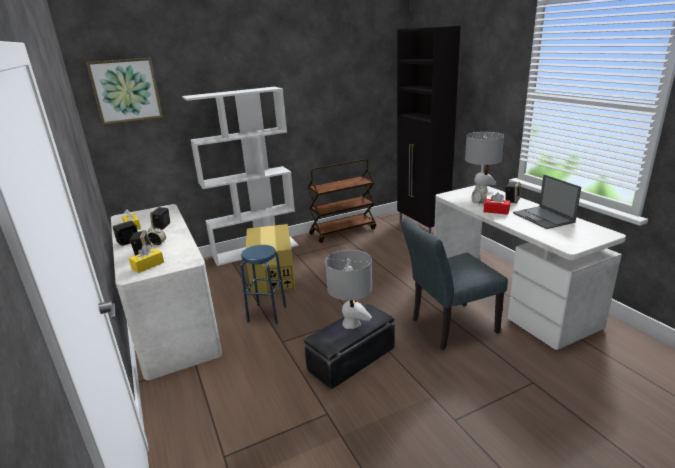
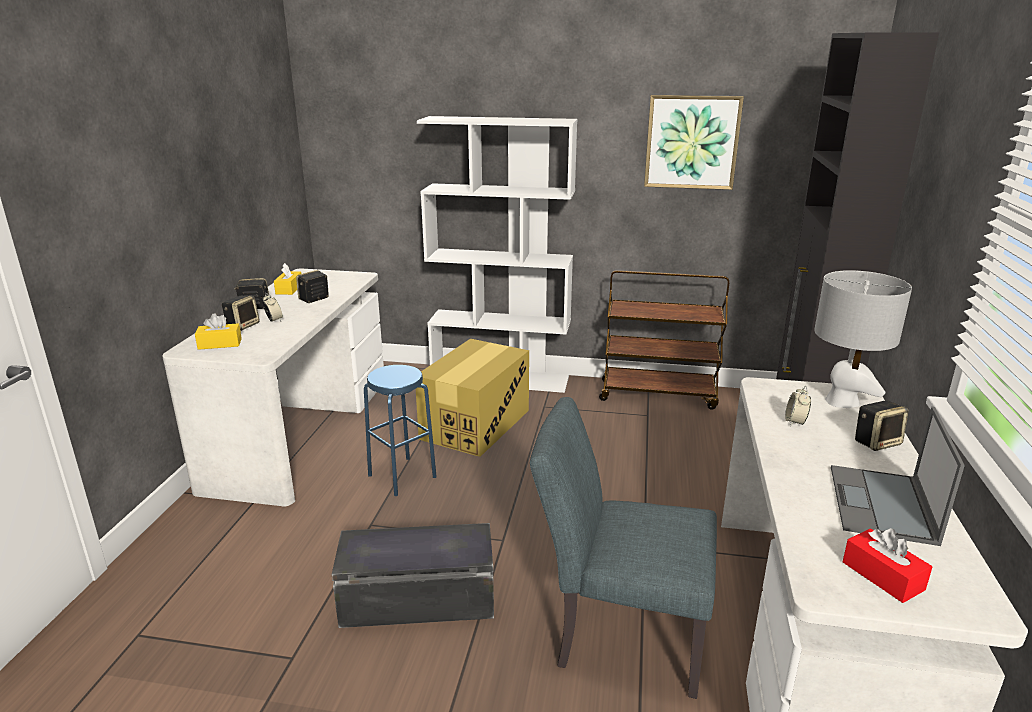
camera: 35 degrees right, 0 degrees up
(126, 90) = (356, 99): picture -> picture (691, 142)
(351, 324) = (423, 542): grey table lamp -> none
(496, 211) = (803, 450): red tissue box -> red tissue box (882, 576)

